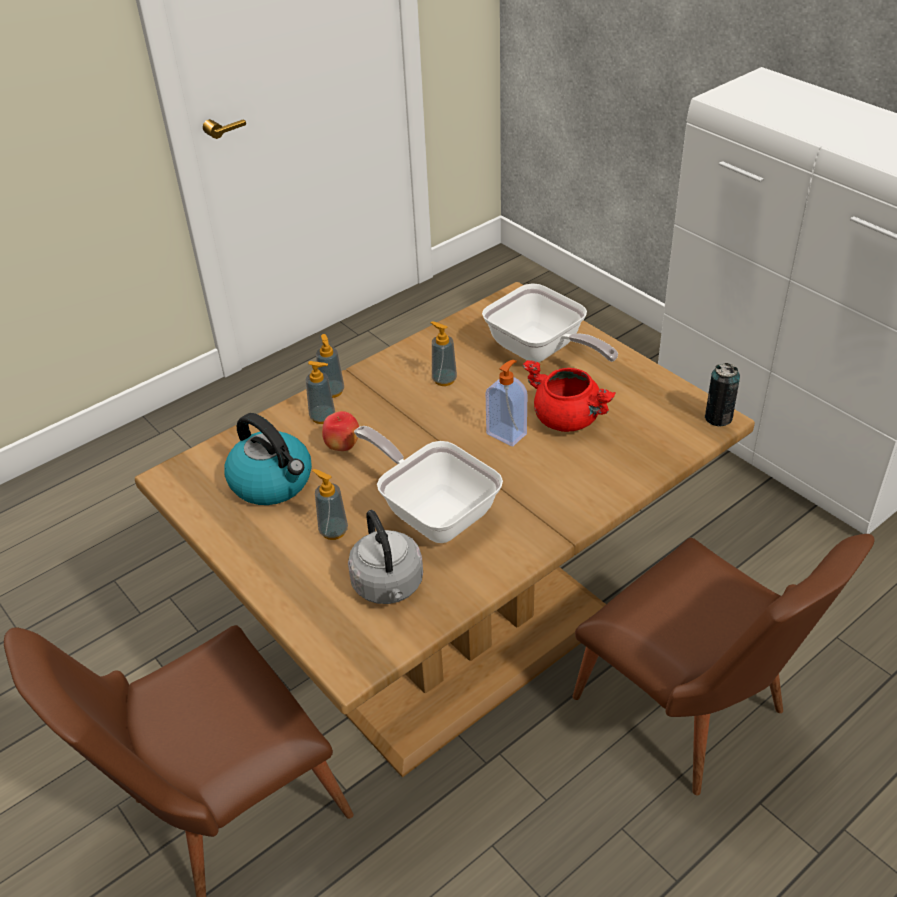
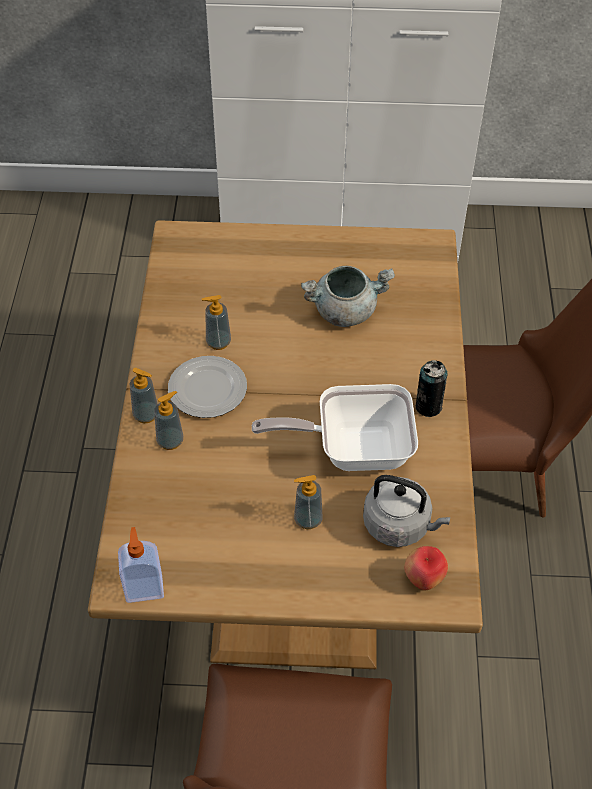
camera: 50 degrees left, 10 degrees up
(273, 482) = (210, 521): kettle -> none
(342, 447) = (220, 452): apple -> apple (423, 579)
(392, 404) = (208, 390): none -> plate
(507, 433) = (321, 352): soap dispenser -> soap dispenser (144, 588)
(541, 352) = (257, 270): frying pan -> none
(567, 419) = (345, 311): red cooking pot -> grey cooking pot
(718, 418) = (433, 242): can -> can (428, 406)

